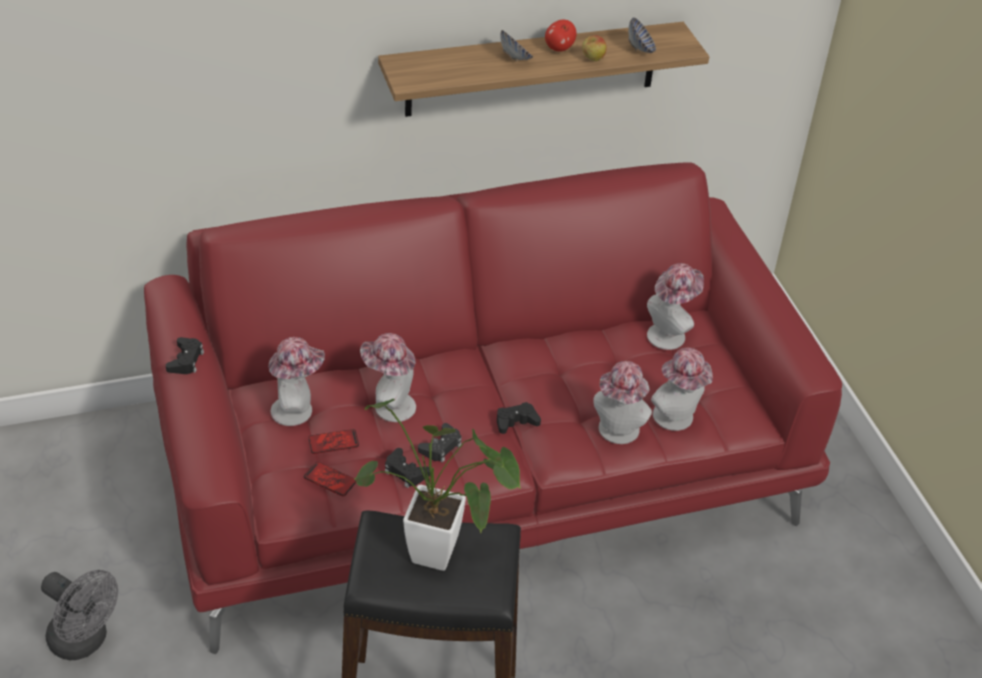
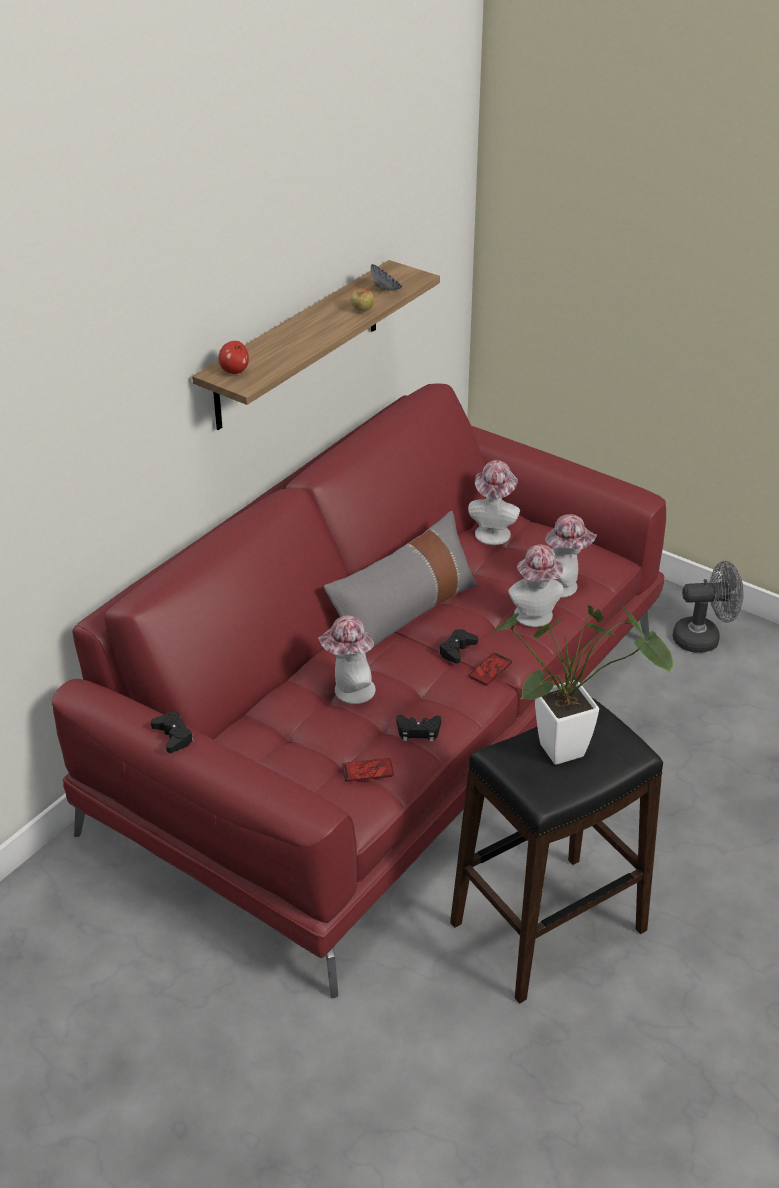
camera: 35 degrees left, 5 degrees down
(85, 641) = (214, 1063): grey fan -> grey fan (703, 638)
(297, 410) = (280, 735): hat -> none
(333, 442) = (338, 742): phone -> phone (490, 669)
(441, 447) = (423, 698): black game controller -> none
(511, 365) = (404, 613): none -> grey pillow
(515, 58) = (304, 333): bowl -> none
(559, 48) = (326, 313): apple -> apple (234, 371)

